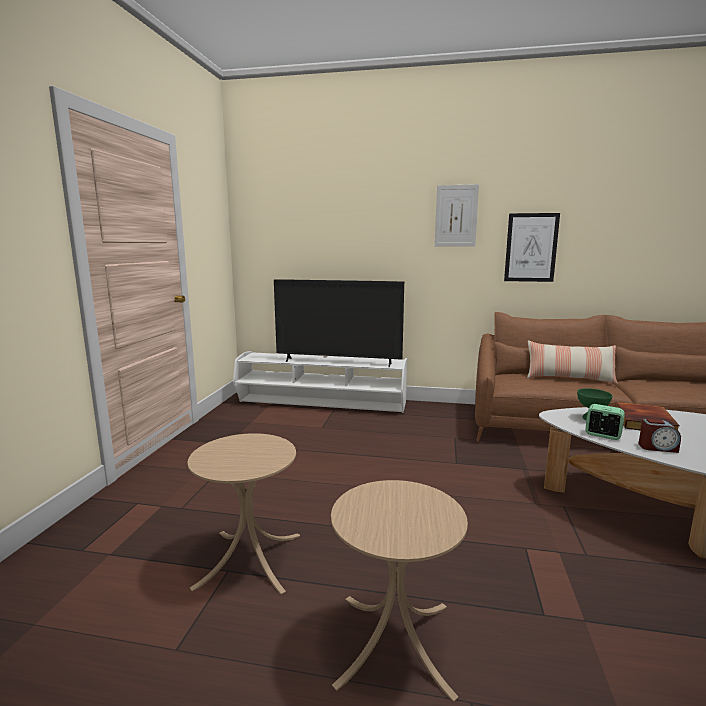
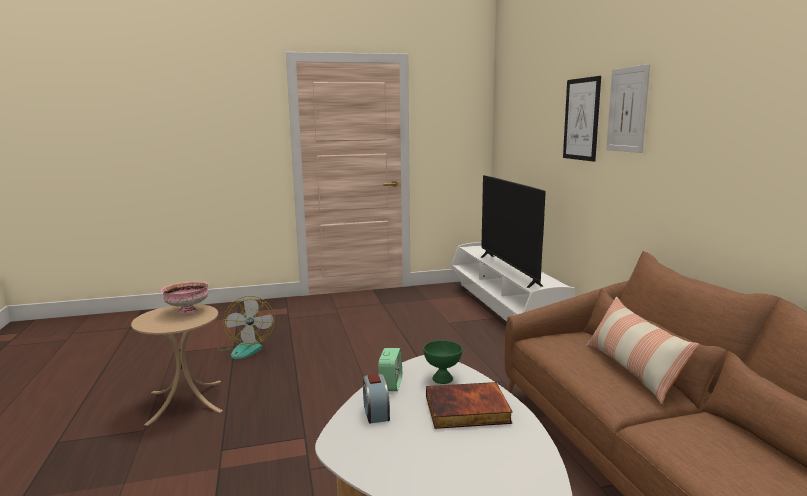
camera: 65 degrees right, 0 degrees up
(249, 560) = (246, 348): beige side table -> fan
(378, 502) = (187, 311): none -> pink bowl
(531, 247) = (701, 159): picture -> picture (581, 119)

